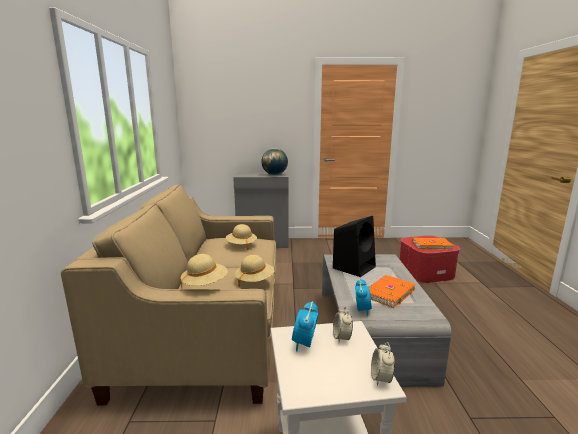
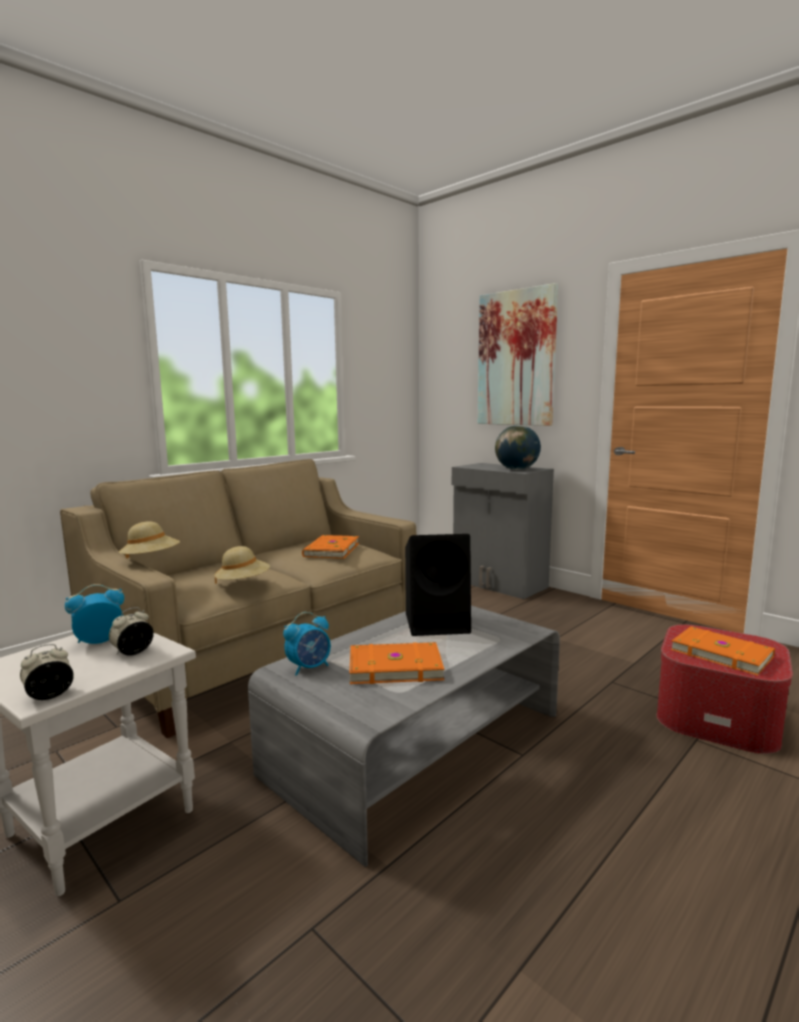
camera: 45 degrees right, 5 degrees down
(241, 245) = (330, 550): beige hat -> orange book
(258, 106) = (516, 358): none -> picture

